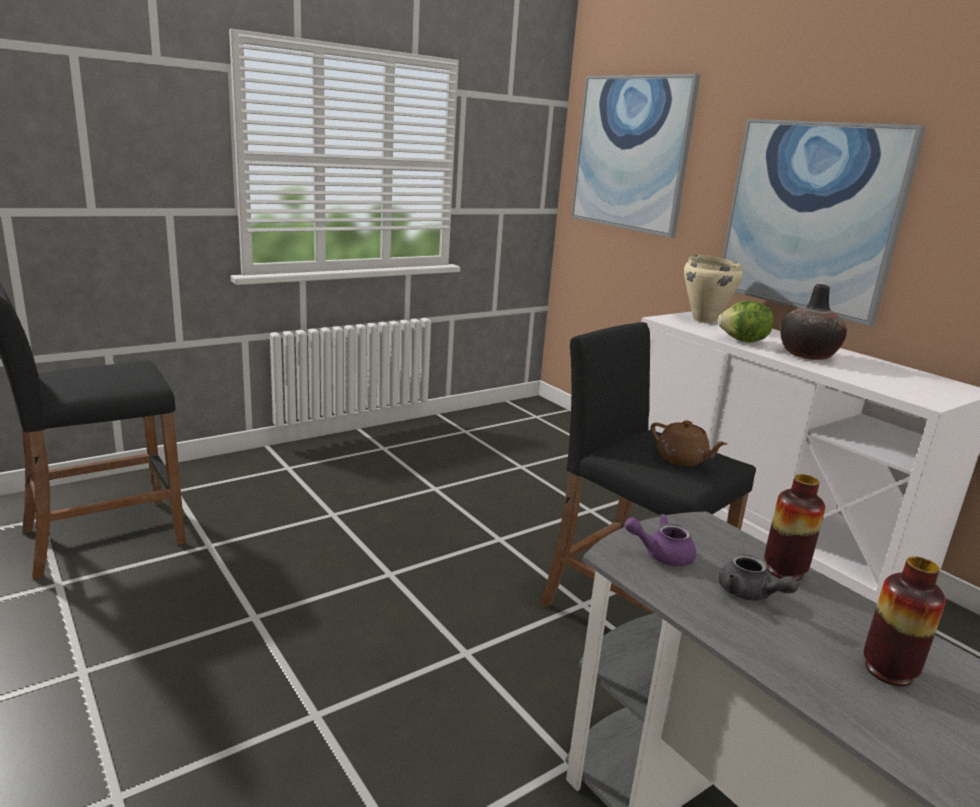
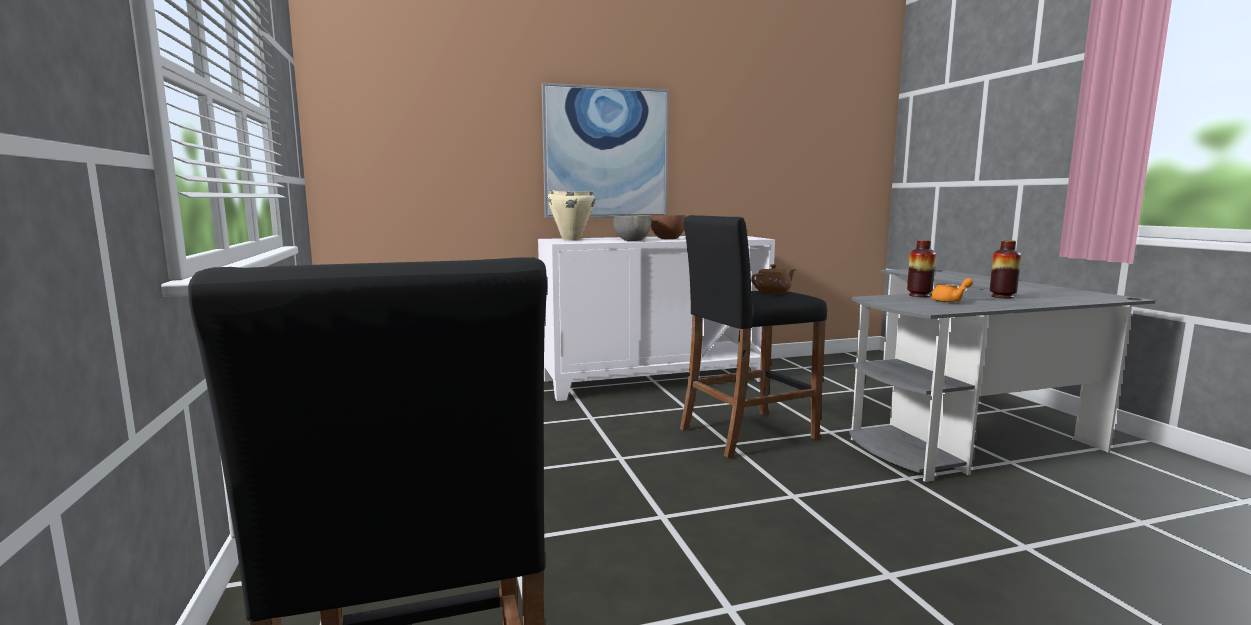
camera: 70 degrees left, 10 degrees down
(631, 153) = (412, 113): picture -> none
(661, 554) = (917, 305): purple teapot -> none
(743, 341) = (632, 240): lettuce -> grey bowl
(749, 594) = (950, 301): grey teapot -> orange teapot
(807, 355) = (668, 239): vase -> brown bowl

